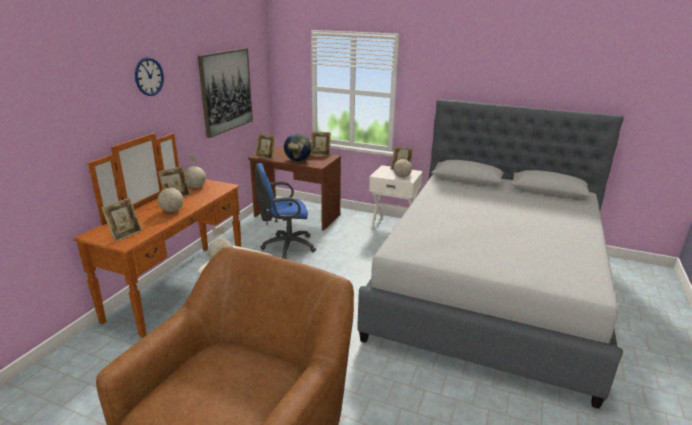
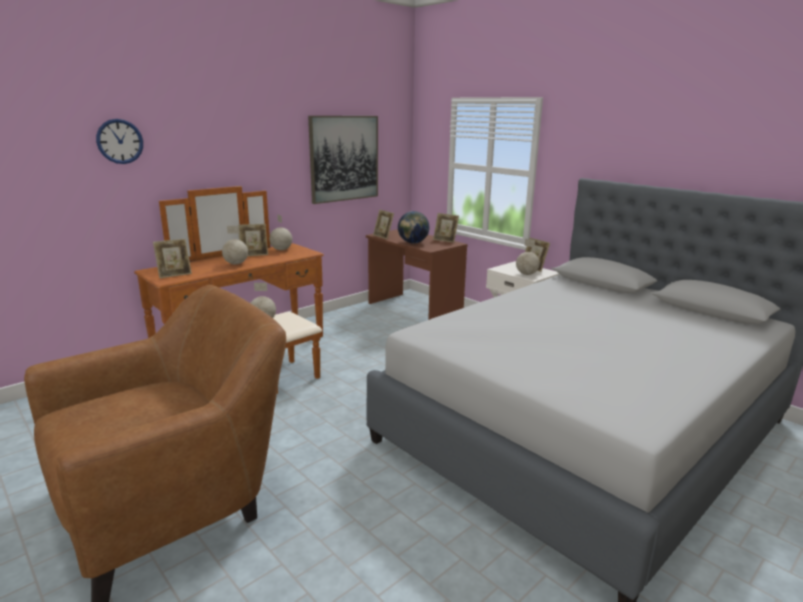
camera: 25 degrees right, 5 degrees down
(149, 76) = (243, 129): wall clock -> wall clock (120, 141)
(285, 246) = (375, 335): blue office chair -> none

